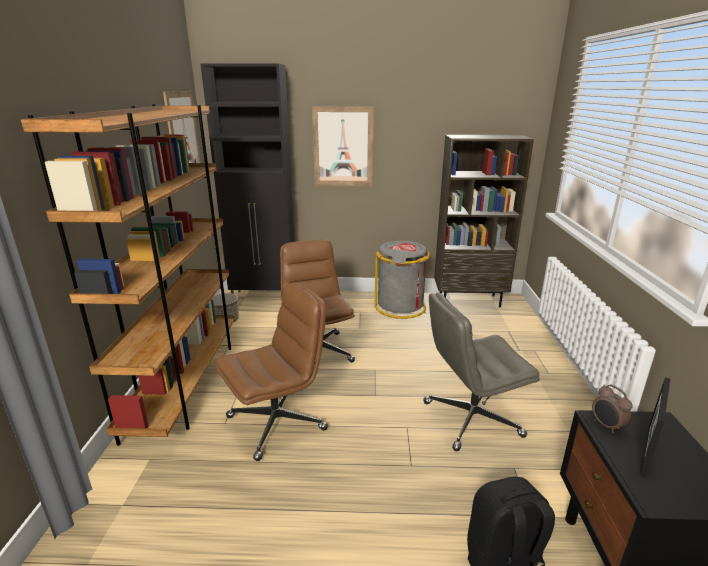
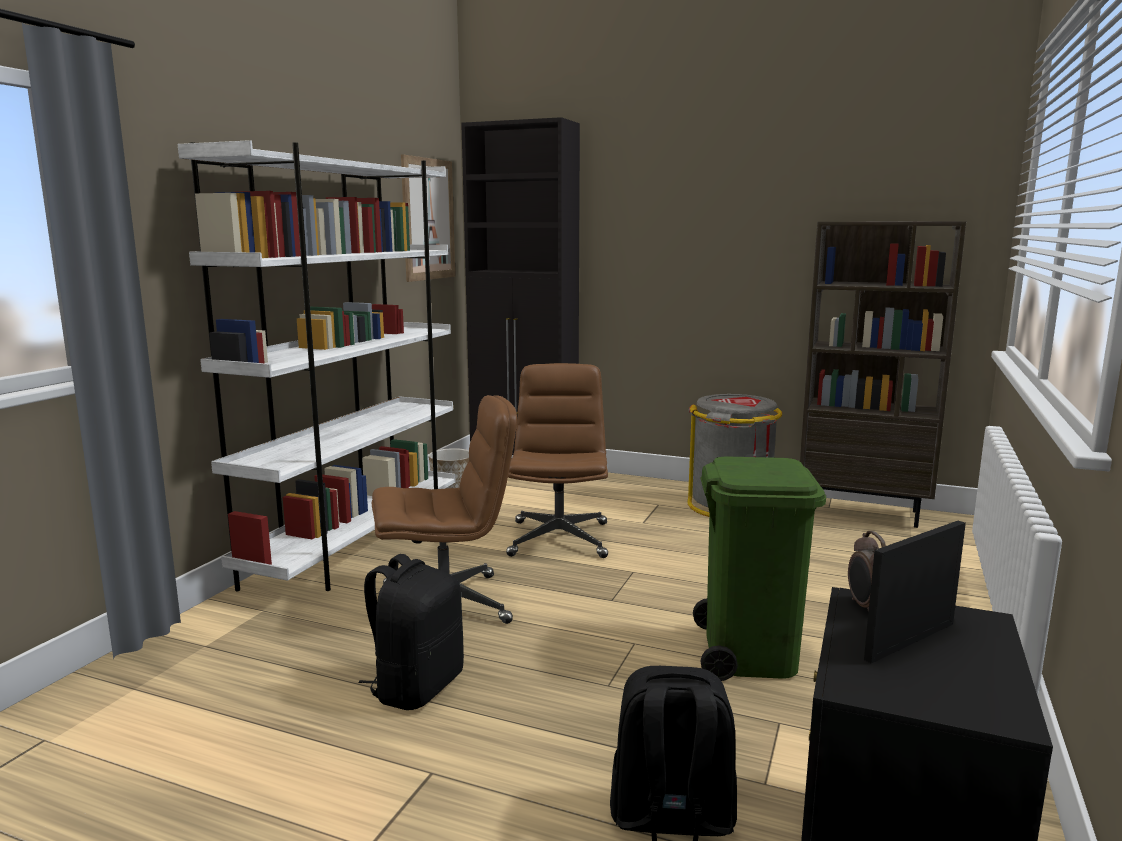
camera: 20 degrees right, 10 degrees down
(186, 383) = (357, 545): brown bookcase -> white bookcase
(297, 500) = (416, 687): none -> black backpack
(343, 147) = (658, 242): picture -> none
(470, 419) = (748, 653): grey office chair -> green trash can

